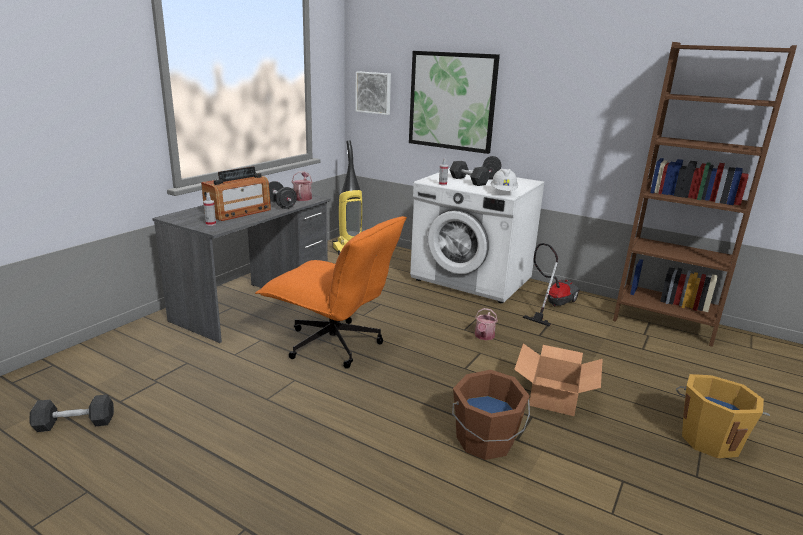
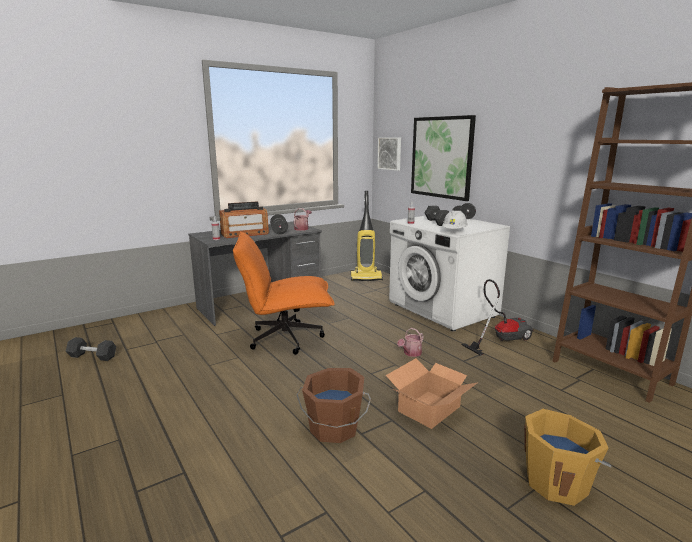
camera: 25 degrees right, 5 degrees down
(332, 343) = (286, 338): orange office chair -> orange office chair turned 120 degrees clockwise

